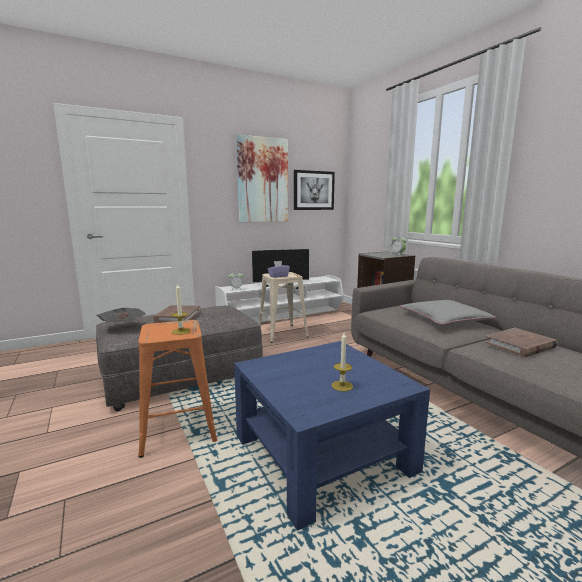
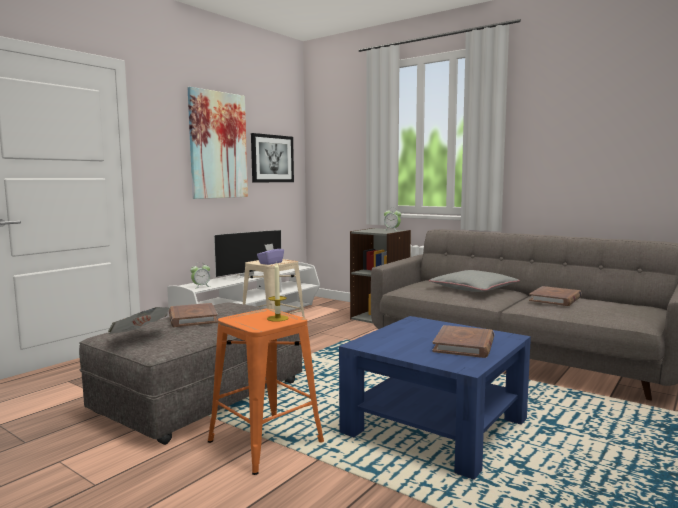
camera: 25 degrees left, 5 degrees down
(342, 386) = (464, 345): candle -> brown book

